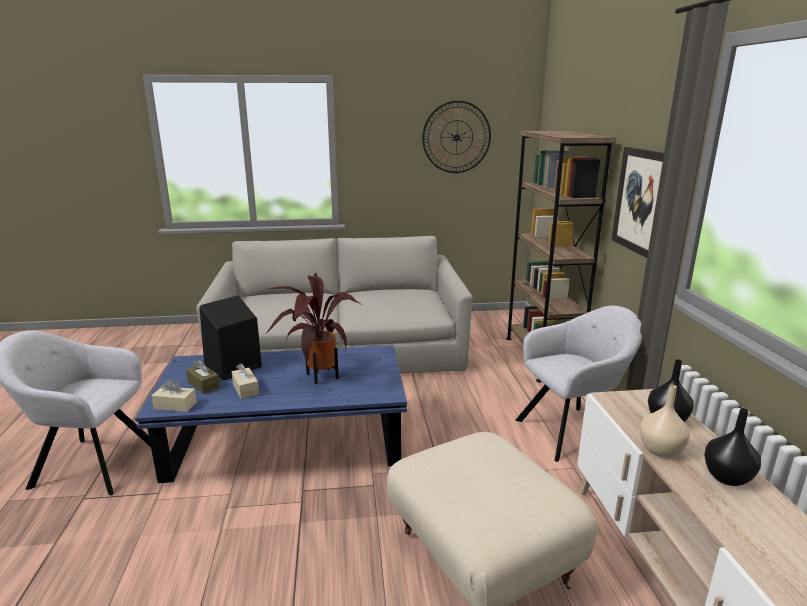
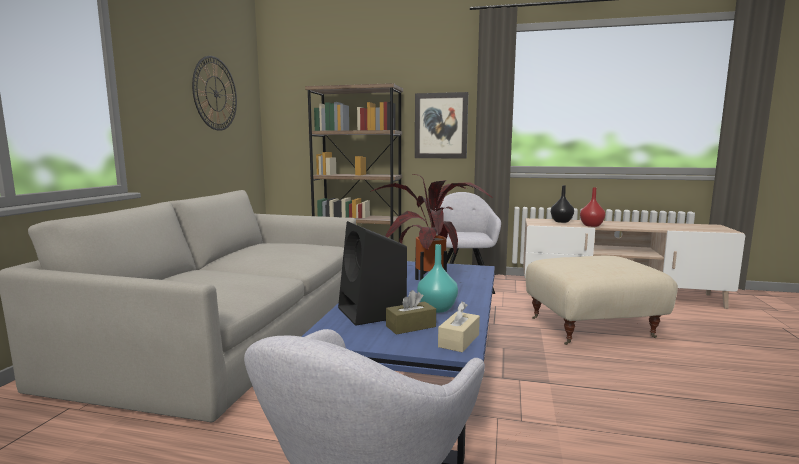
camera: 70 degrees left, 10 degrees down
(245, 389) = (437, 308): beige tissue box -> turquoise vase
(661, 451) = (592, 225): beige vase -> red vase
(727, 478) = (614, 223): black vase -> none

